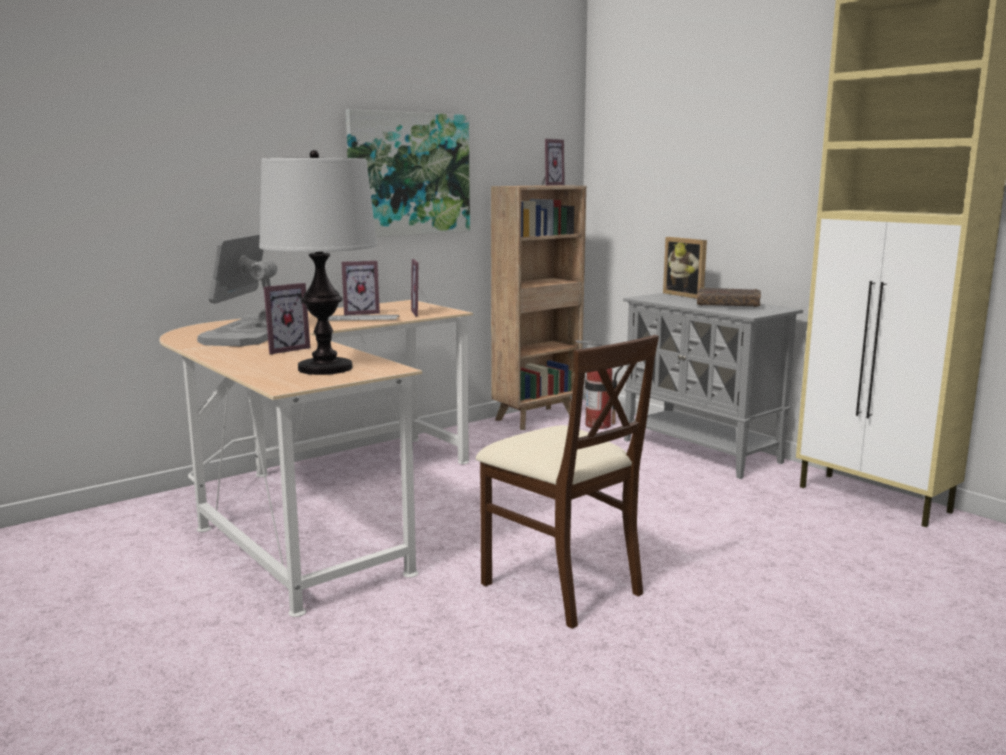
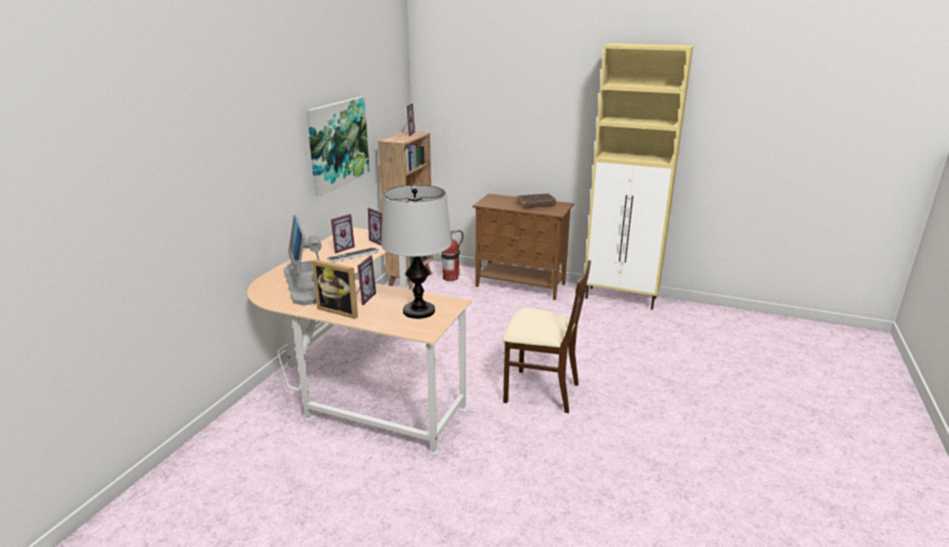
camera: 30 degrees left, 10 degrees up
(687, 295) = (502, 197): picture frame -> picture frame (340, 310)
(702, 451) = (521, 285): grey cabinet -> brown cabinet

